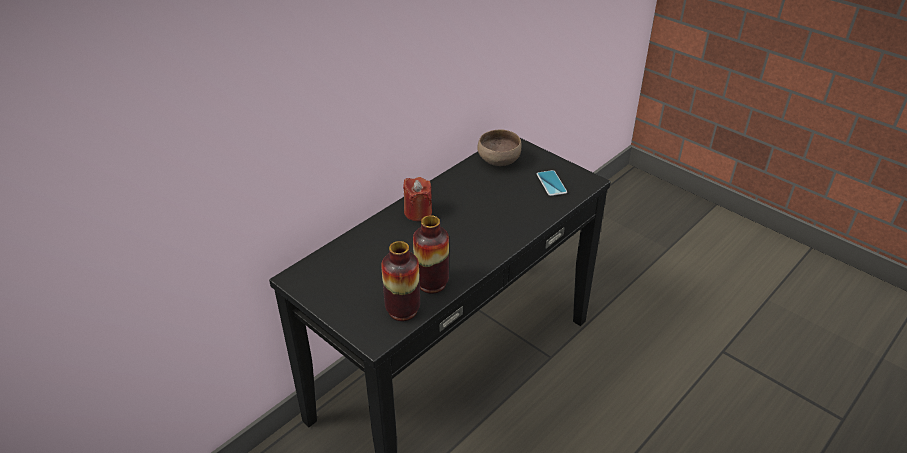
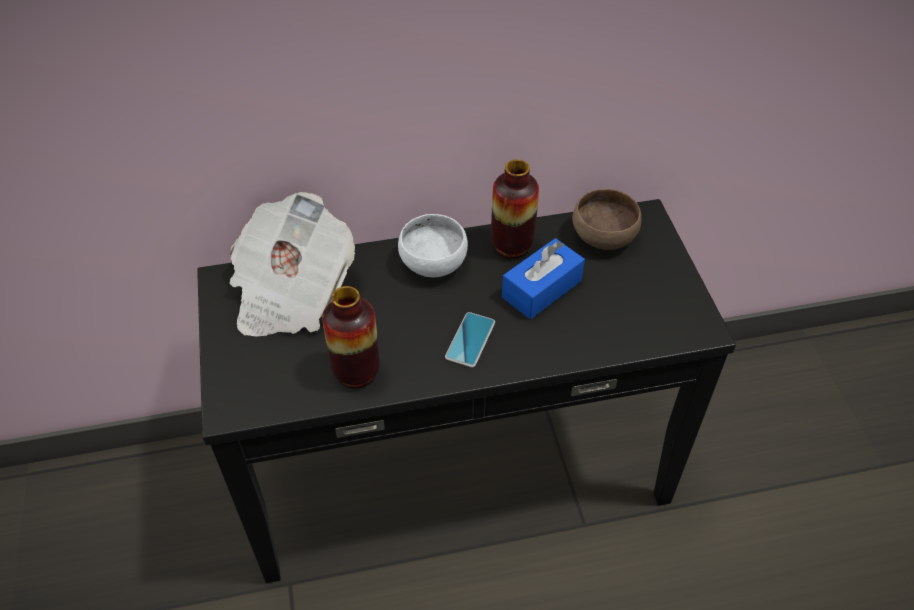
camera: 35 degrees right, 10 degrees up
(347, 264) = (291, 292): none -> newspaper
(402, 310) = (291, 389): vase -> vase (512, 245)
(418, 212) = (432, 263): red candle -> white bowl
(492, 198) = (541, 289): none -> blue tissue box
(551, 183) = (643, 306): phone -> phone (470, 340)

